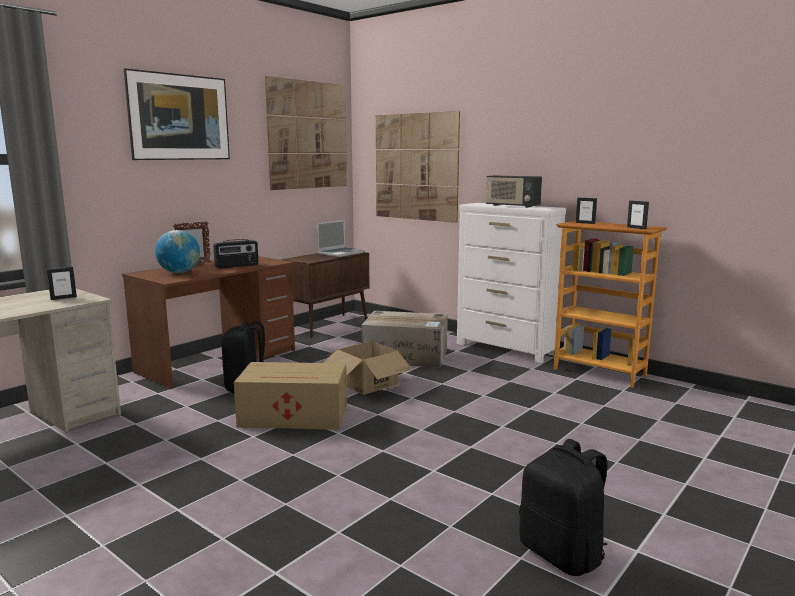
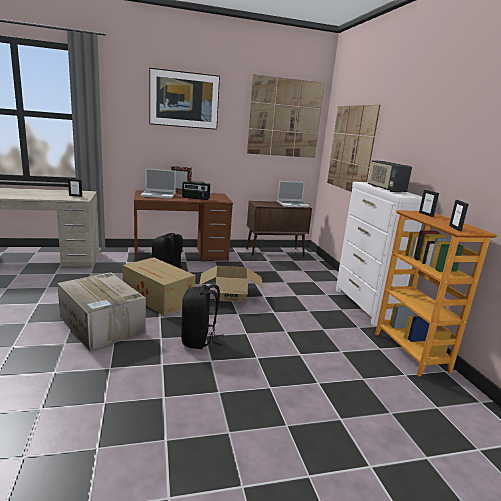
camera: 35 degrees right, 5 degrees up
(179, 272) = (159, 195): globe -> laptop
(407, 356) = (286, 286): cardboard box -> cardboard box (102, 325)
(562, 554) = (122, 464): black backpack -> black backpack (199, 340)

